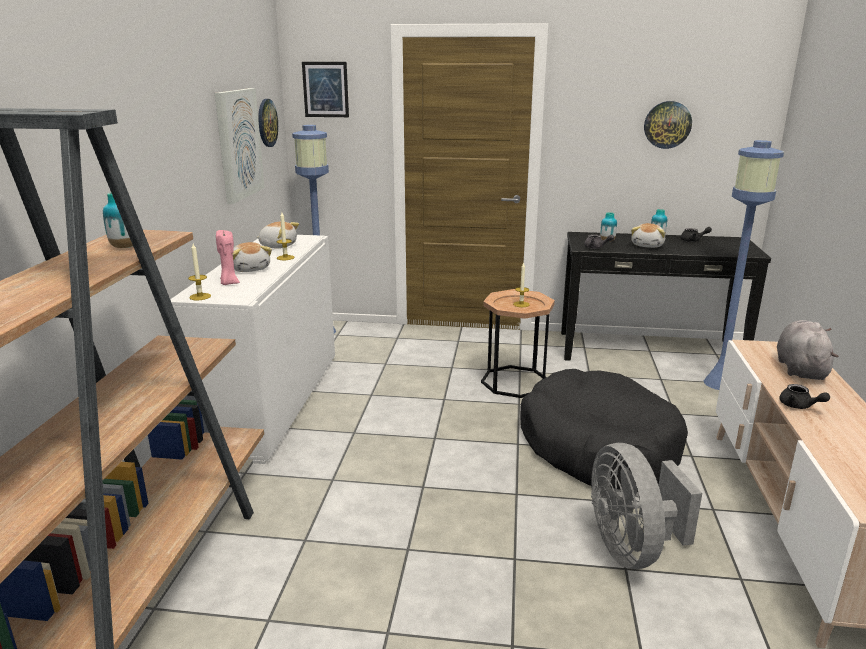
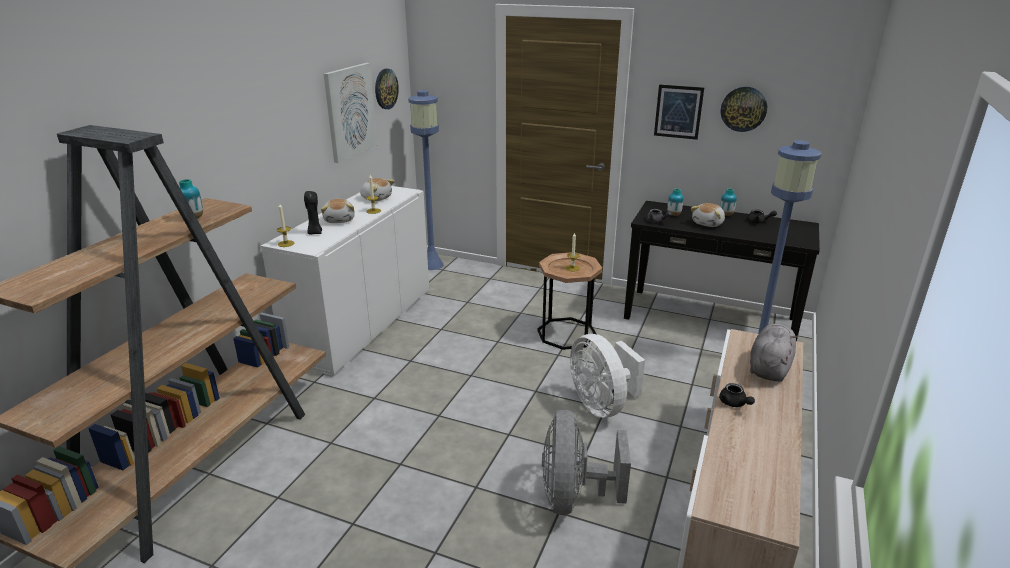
camera: 15 degrees right, 5 degrees up
(229, 283) = (314, 233): pink candle -> black candle
(325, 89) = (442, 58): picture -> picture (678, 112)
(598, 447) = (602, 405): black dog bed -> white fan

